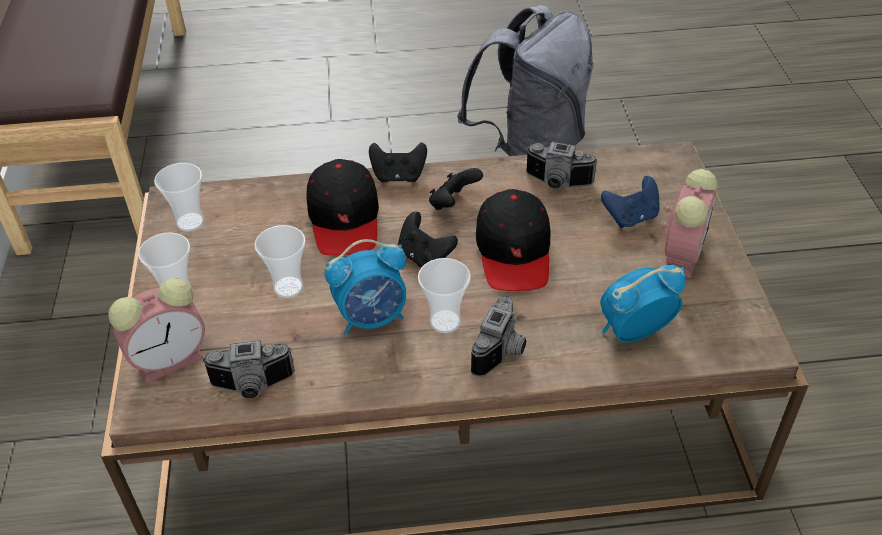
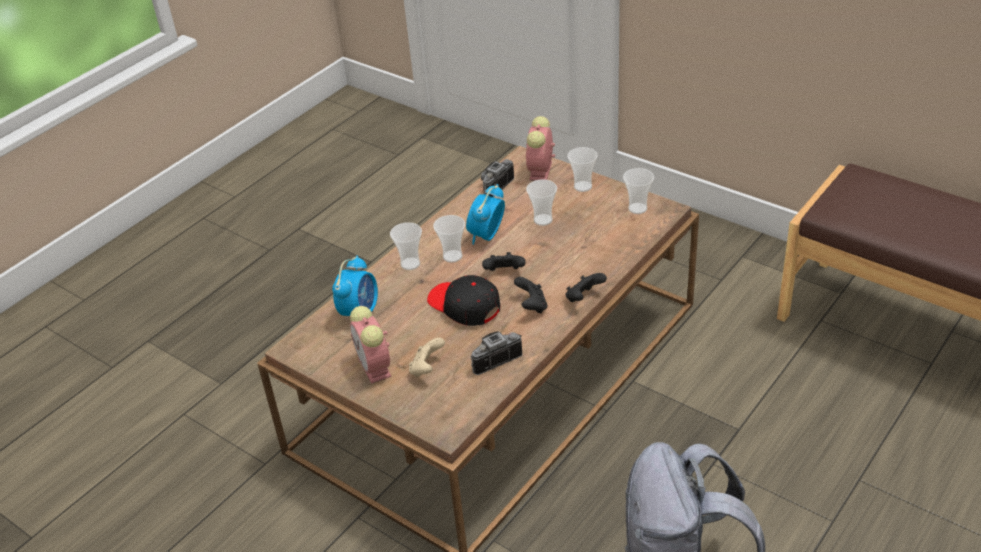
camera: 135 degrees right, 5 degrees down
(345, 219) = (571, 260): black cap -> none
(503, 351) = (410, 264): camera -> cup
(631, 217) = (427, 369): blue game controller -> beige game controller

